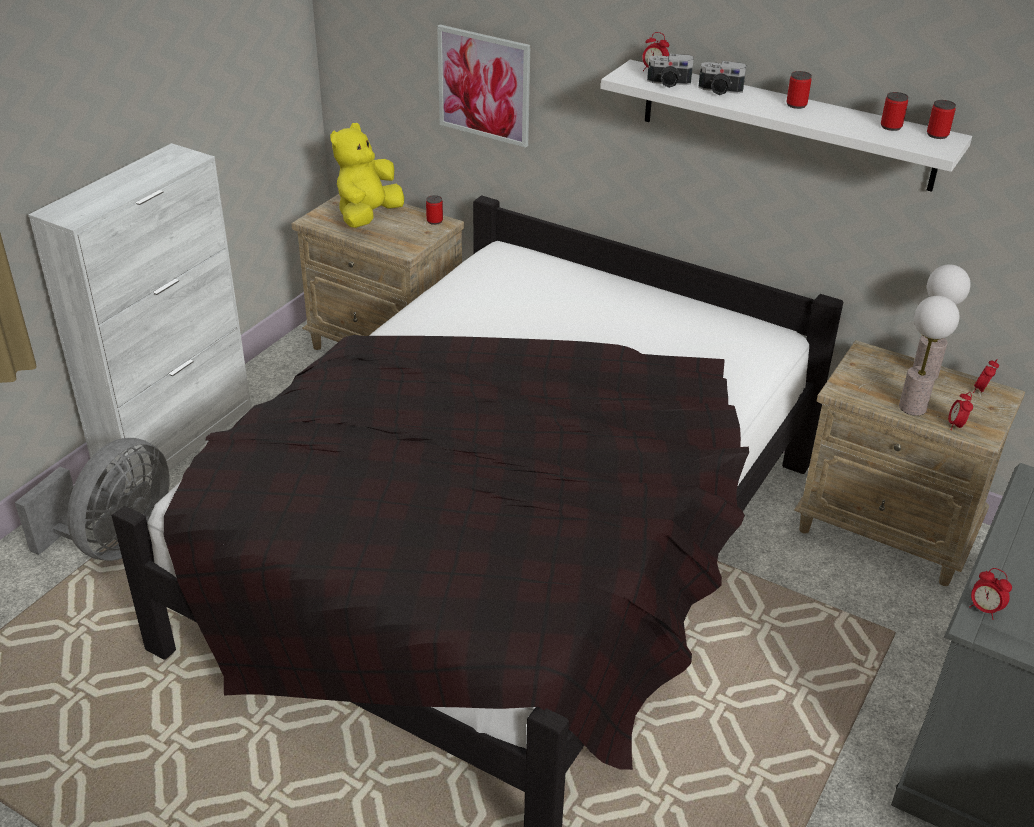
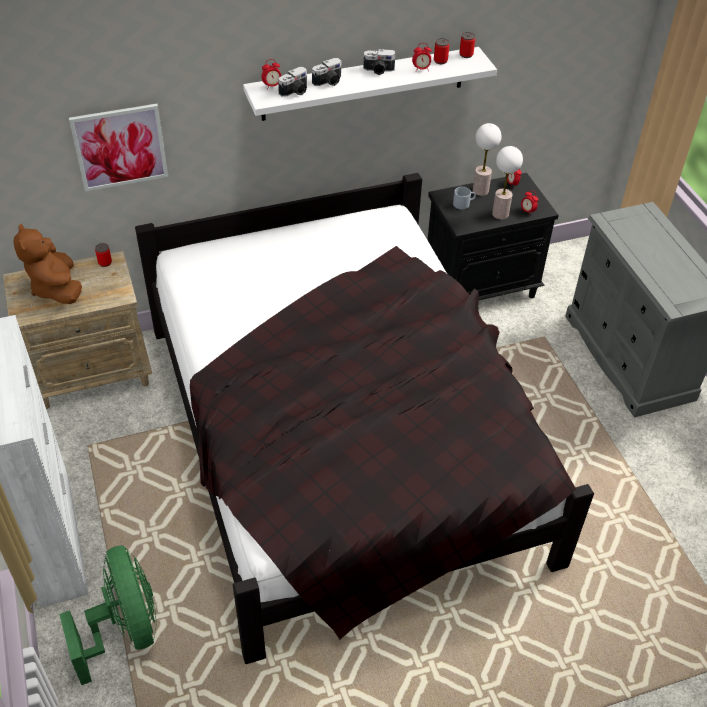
camera: 50 degrees left, 10 degrees up
(115, 543) = (125, 630): grey fan -> green fan
(368, 217) = (56, 288): yellow plush toy -> brown plush toy
(796, 105) = (378, 70): can -> camera
(880, 372) = (463, 203): none -> grey mug
(887, 530) = (481, 286): beige nightstand -> black nightstand
(984, 609) = (668, 298): alarm clock -> alarm clock (421, 69)

